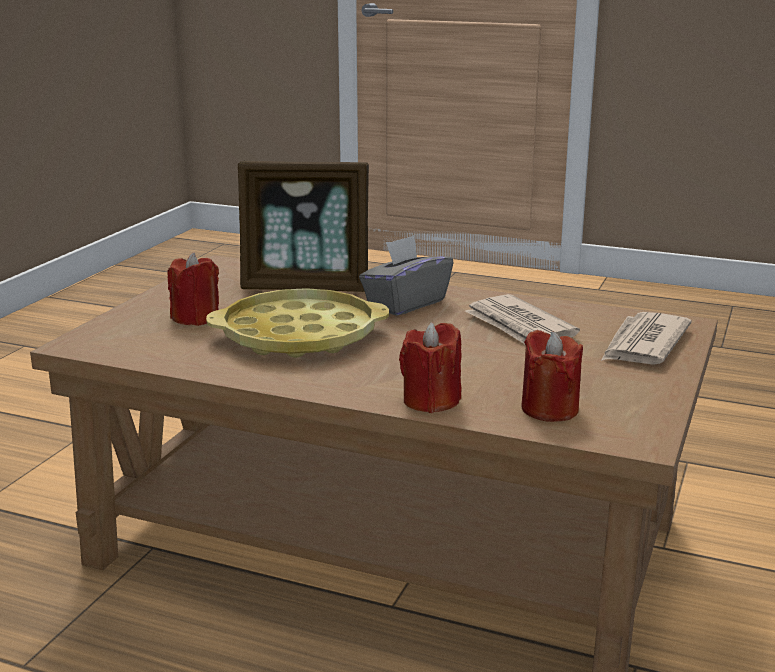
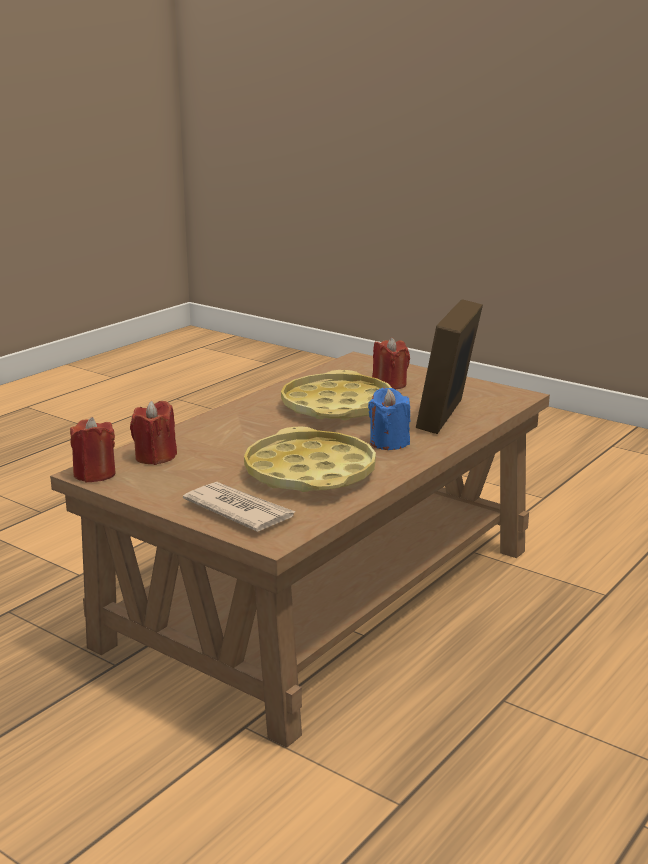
camera: 105 degrees right, 0 degrees up
(405, 303) = (389, 443): grey tissue box -> blue candle
(431, 401) = (198, 429): red candle -> red candle (94, 474)
(520, 327) = (310, 473): newspaper -> yellow tray

